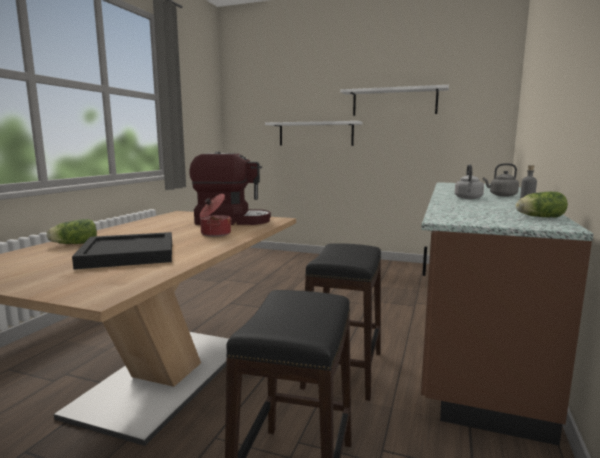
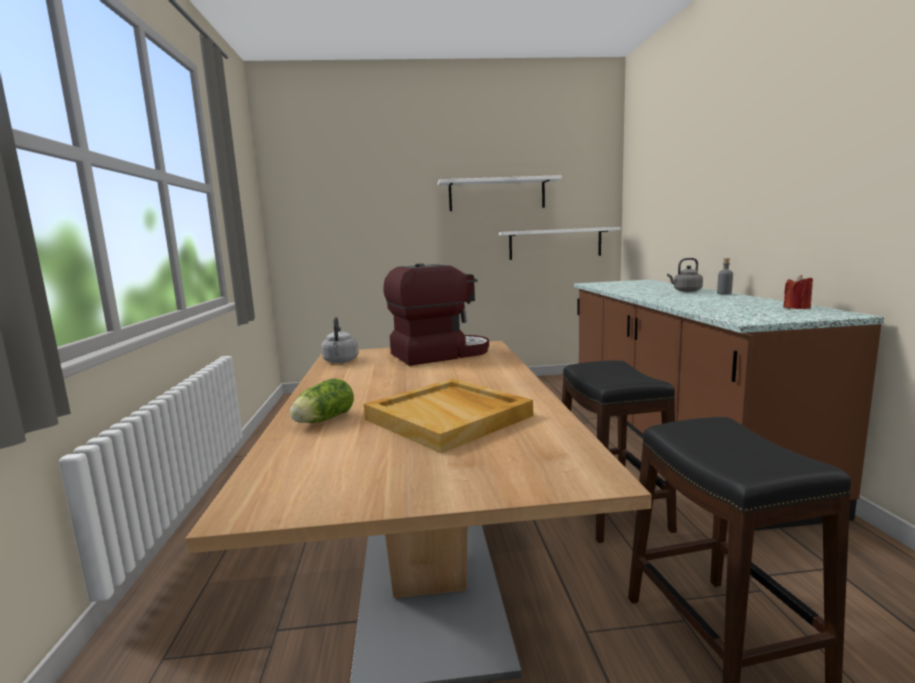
camera: 25 degrees left, 0 degrees up
(129, 254) = (450, 417): black tray -> beige tray
(215, 234) = (471, 373): cooking pot -> none
(315, 134) = (403, 235): white shelf -> white shelf (555, 243)
(468, 198) = (673, 297): grey kettle -> grey kettle (340, 361)
(538, 217) = (797, 308): lettuce -> red candle

